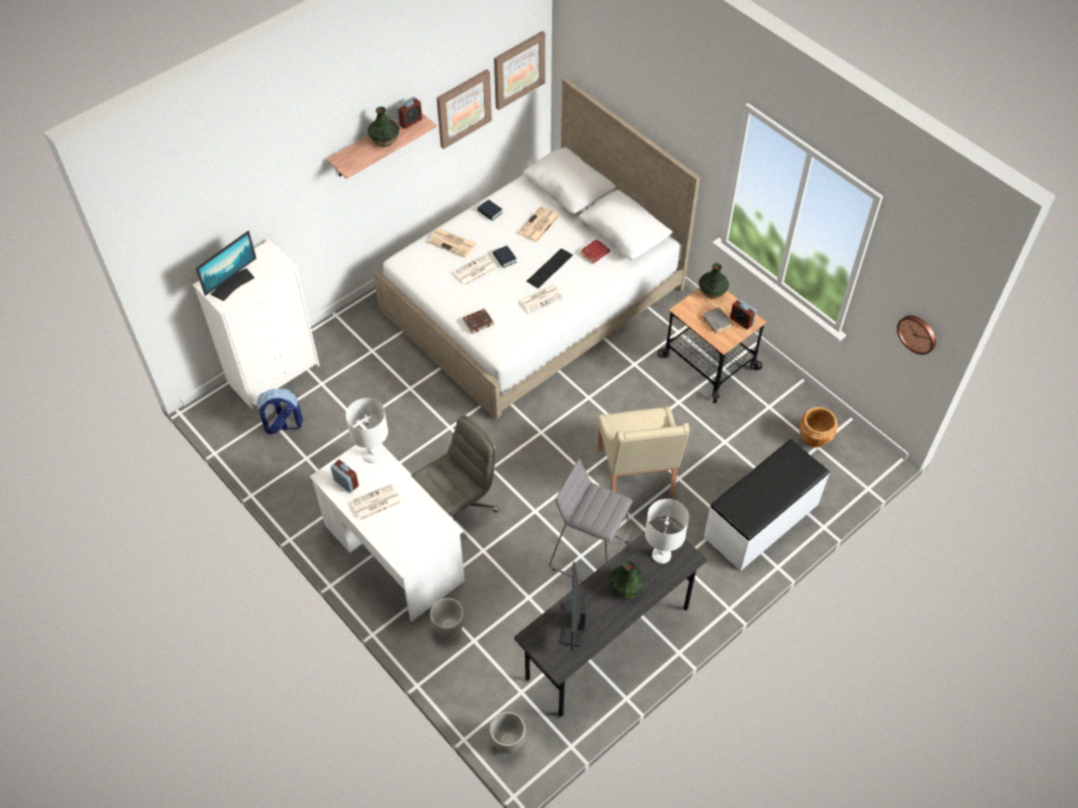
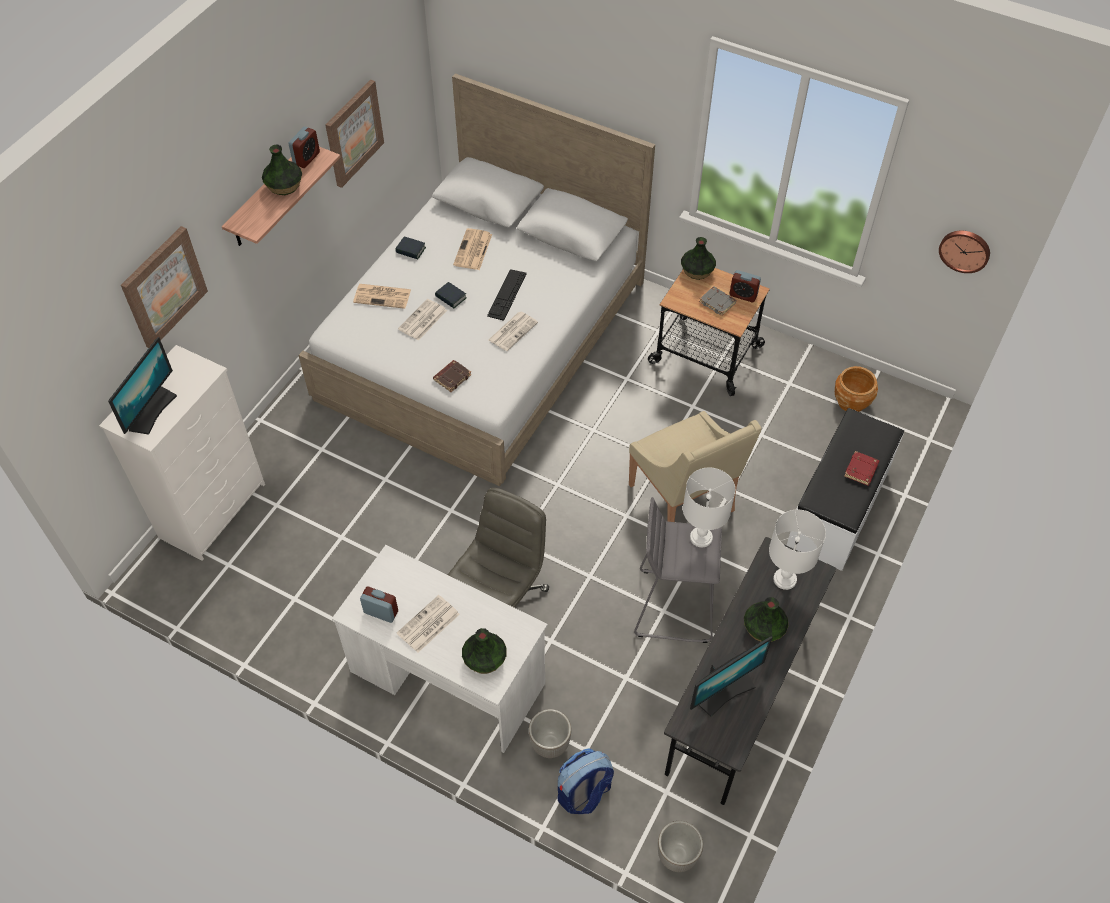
camera: 20 degrees left, 0 degrees up
(282, 425) = (249, 568): backpack -> backpack (584, 793)
(373, 455) = (400, 568): white table lamp -> white table lamp (701, 537)
(406, 541) = (485, 659): none -> vase
(518, 69) = (401, 75): picture -> picture (163, 287)
(573, 623) = (724, 691): monitor -> monitor turned 105 degrees counterclockwise
(594, 253) = (550, 265): red book -> red book (861, 470)

